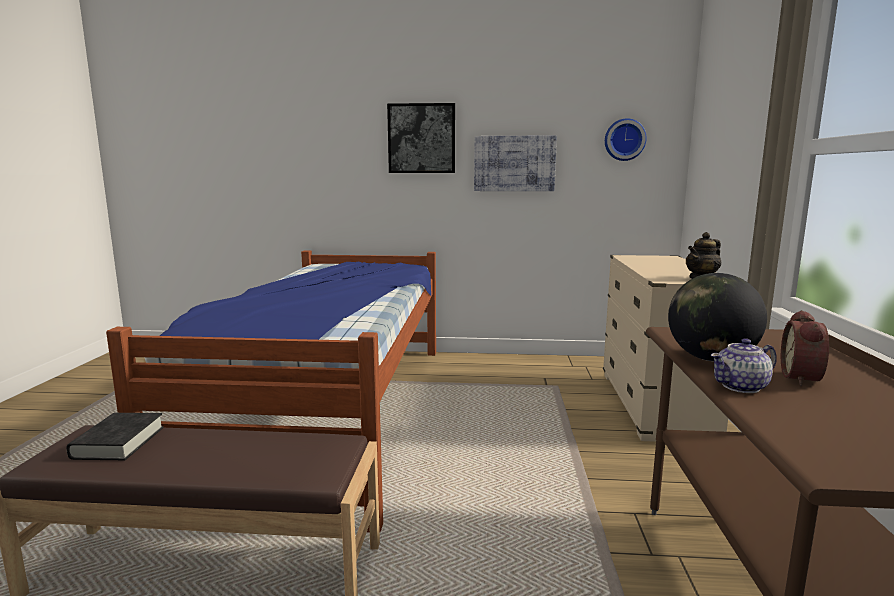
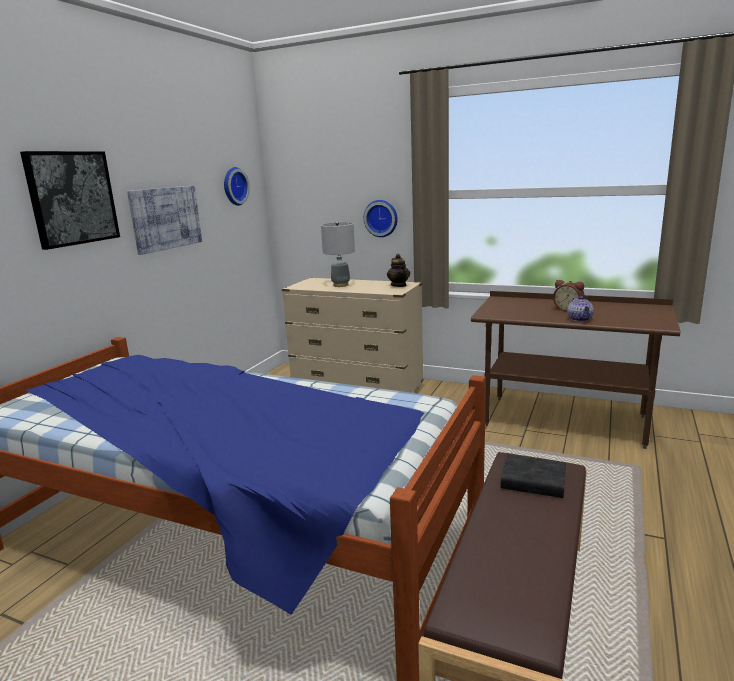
camera: 70 degrees left, 5 degrees up
(118, 442) = (490, 582): black book -> black book (533, 482)
(659, 264) = (341, 285): none -> grey table lamp
(711, 359) = (538, 316): globe -> none
(753, 185) = (381, 218): none -> wall clock

